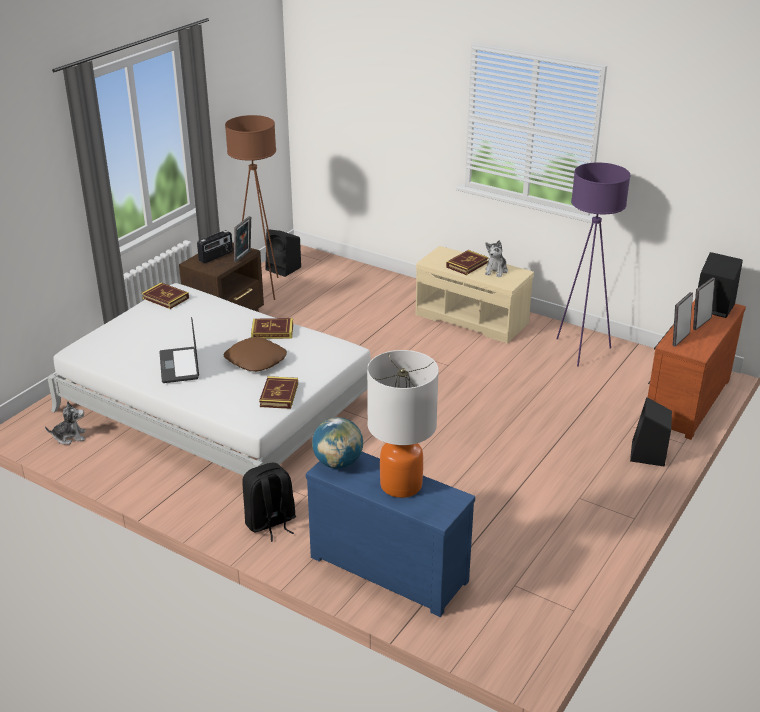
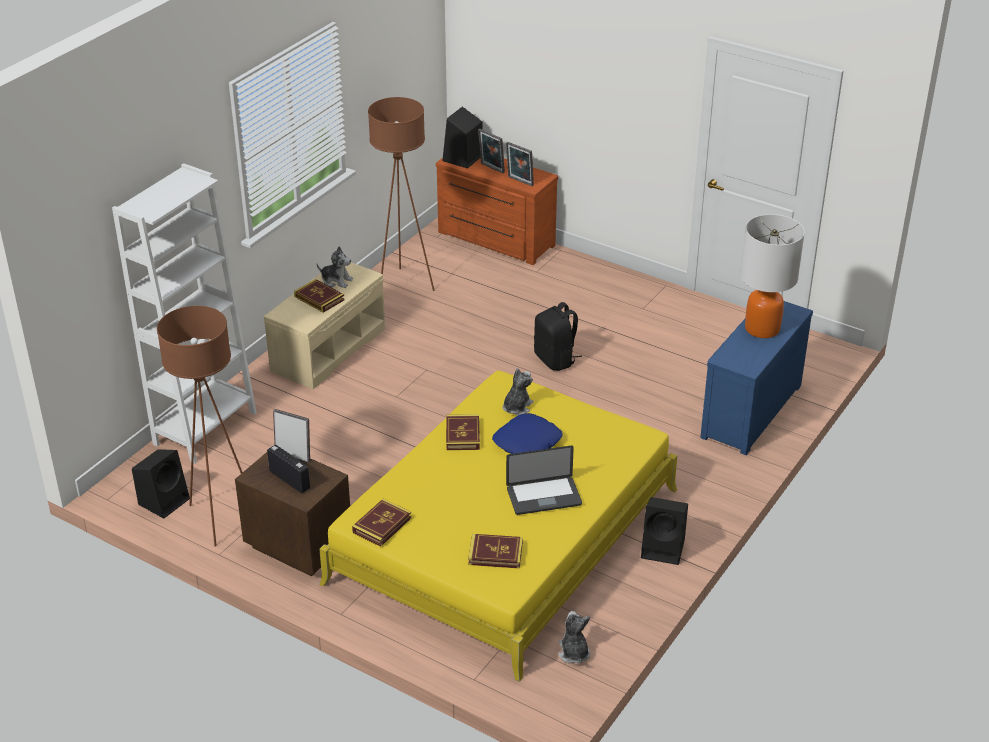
camera: 90 degrees left, 5 degrees up
(217, 405) = (504, 535): white bed -> yellow bed
(255, 360) = (527, 443): brown pillow -> blue pillow
(270, 523) = (703, 482): black backpack -> black backpack (556, 360)
(279, 395) = (594, 423): book -> book (495, 554)
(307, 356) = (517, 407): none -> plush toy
(338, 463) = (738, 361): globe -> none
(364, 276) = (205, 428): none -> white bookcase
(581, 350) = (403, 285): purple floor lamp -> brown floor lamp
(648, 454) = (578, 268): black speaker -> black speaker (664, 549)

